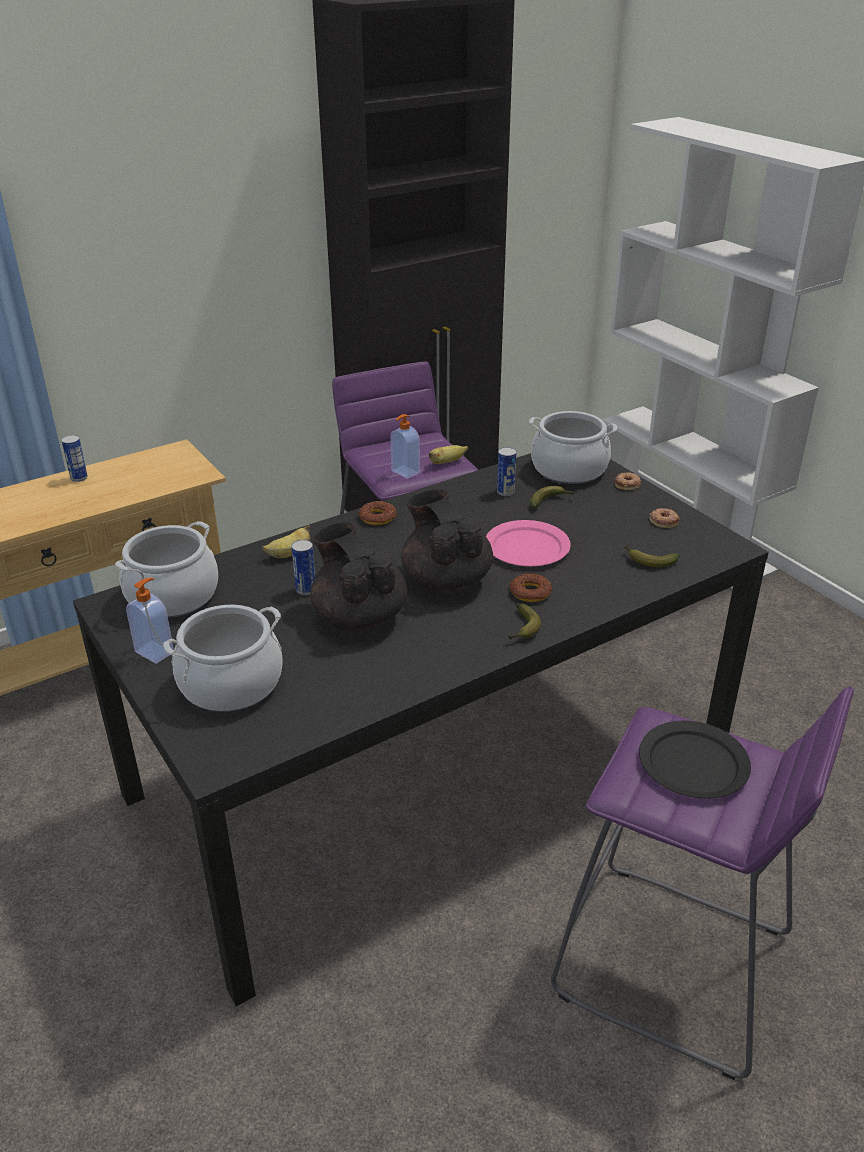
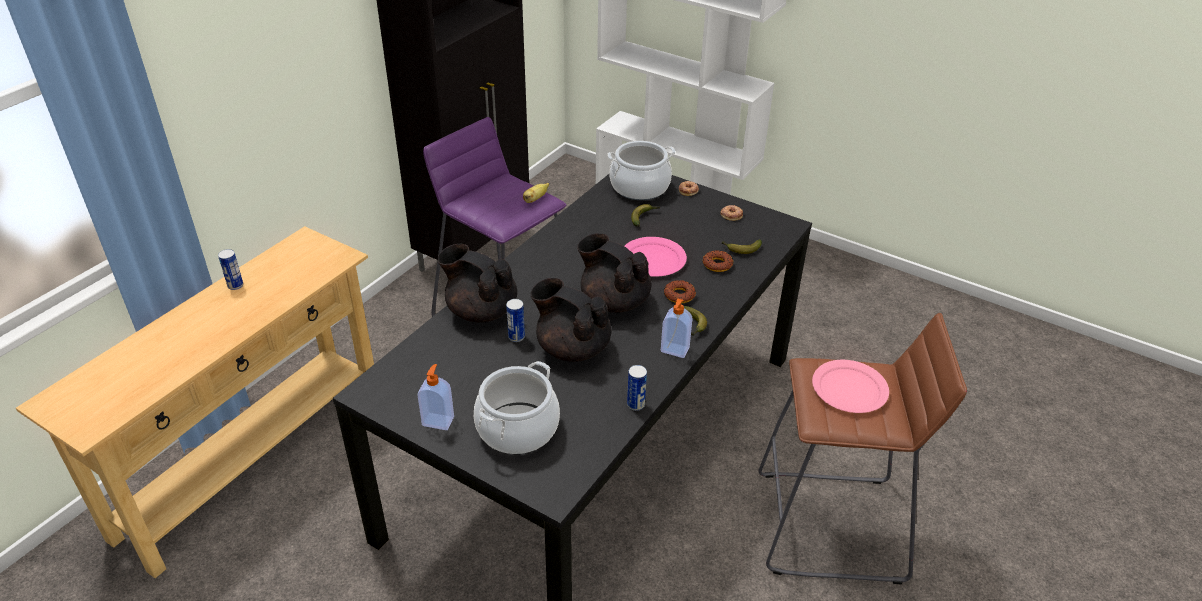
camera: 25 degrees left, 5 degrees up
(172, 596) = (414, 371): cooking pot -> none
(289, 554) = (481, 310): banana -> black teapot
(377, 517) = (526, 262): donut -> donut (717, 264)
(405, 472) = (509, 215): soap dispenser -> soap dispenser (674, 350)
(505, 492) = (606, 217): can -> can (635, 404)
(673, 966) = (831, 526): purple stool -> brown stool
(692, 763) = (848, 389): black plate -> pink plate

